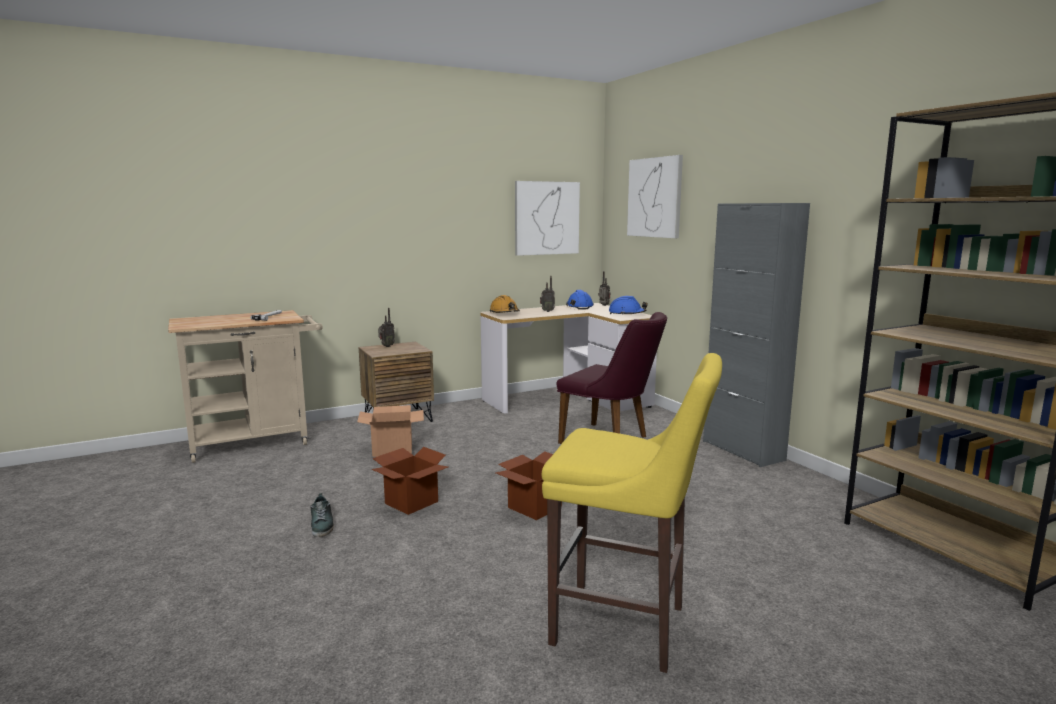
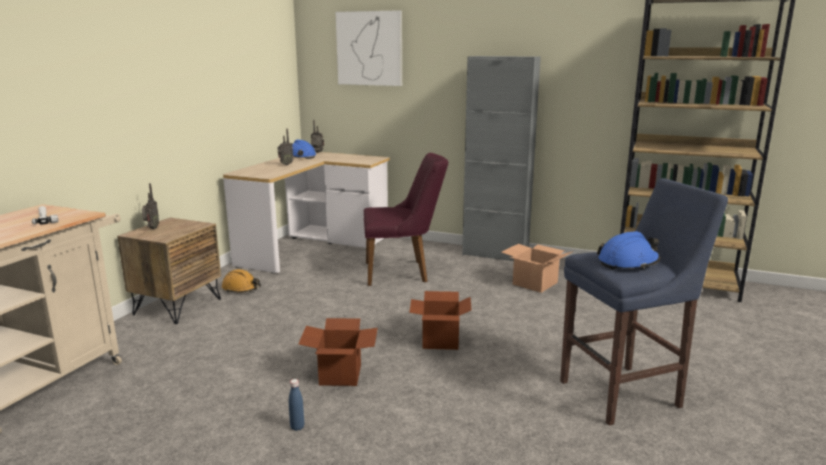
camera: 40 degrees left, 5 degrees up
(322, 525) = (297, 427): shoe -> blue bottle
(392, 449) = (229, 337): cardboard box -> cardboard box (535, 283)
(504, 313) = (251, 172): orange hard hat -> orange hard hat (241, 289)
(546, 218) = (260, 69): picture -> none
(626, 627) = (625, 393): yellow stool -> blue stool
(627, 314) = (359, 158): blue hard hat -> blue hard hat (628, 262)

